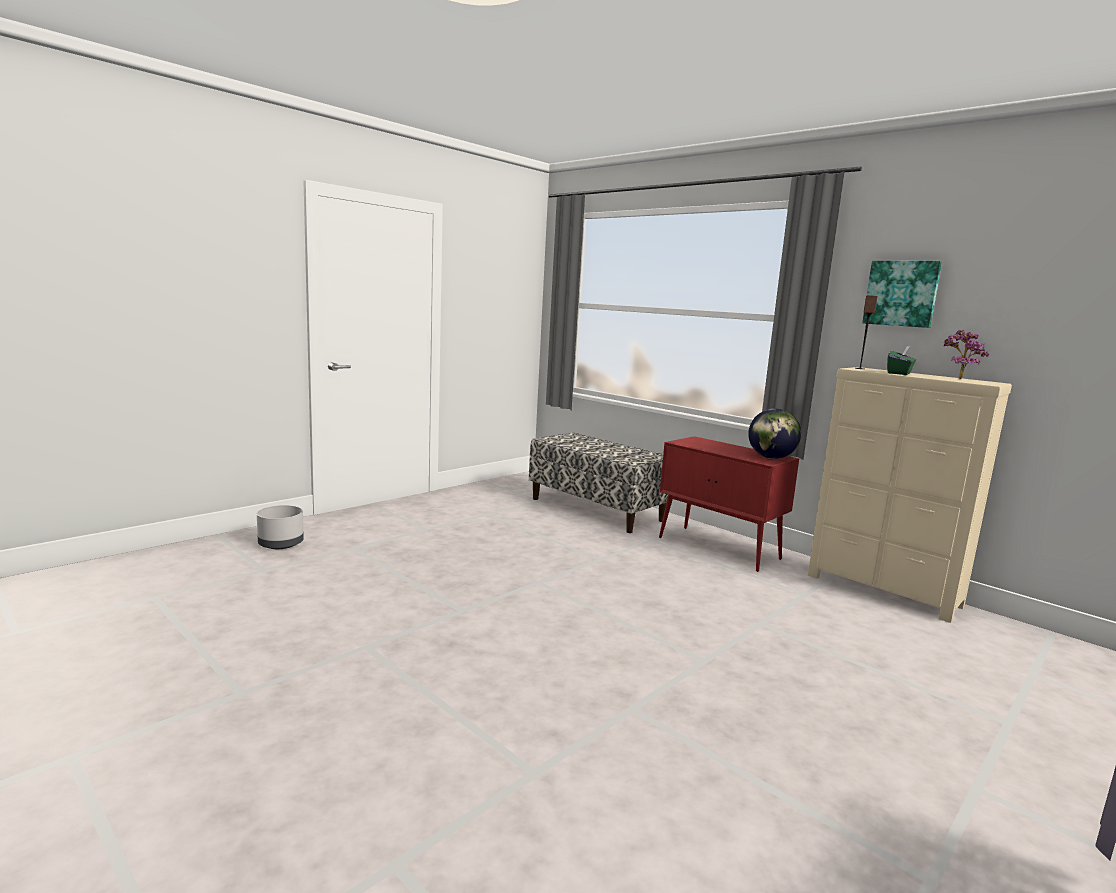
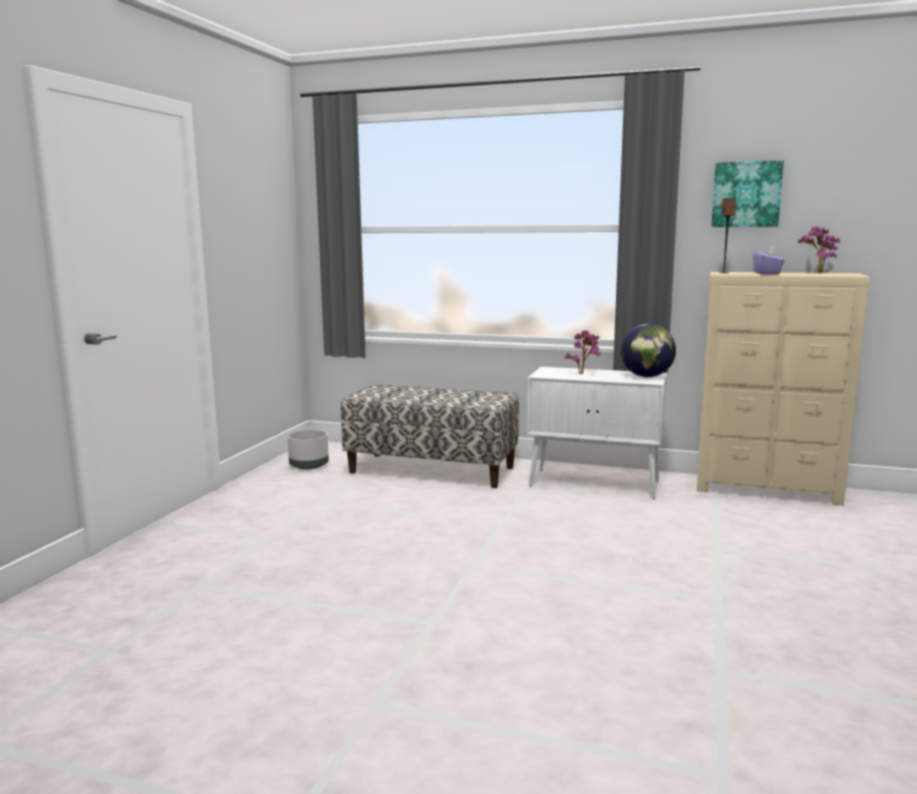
camera: 25 degrees left, 0 degrees up
(281, 544) = (91, 608): grey planter -> grey planter (309, 465)
(718, 447) = (583, 374): none -> potted plant
(719, 548) = (595, 483): red cabinet -> white cabinet
(899, 373) = (767, 273): green tissue box -> purple tissue box

